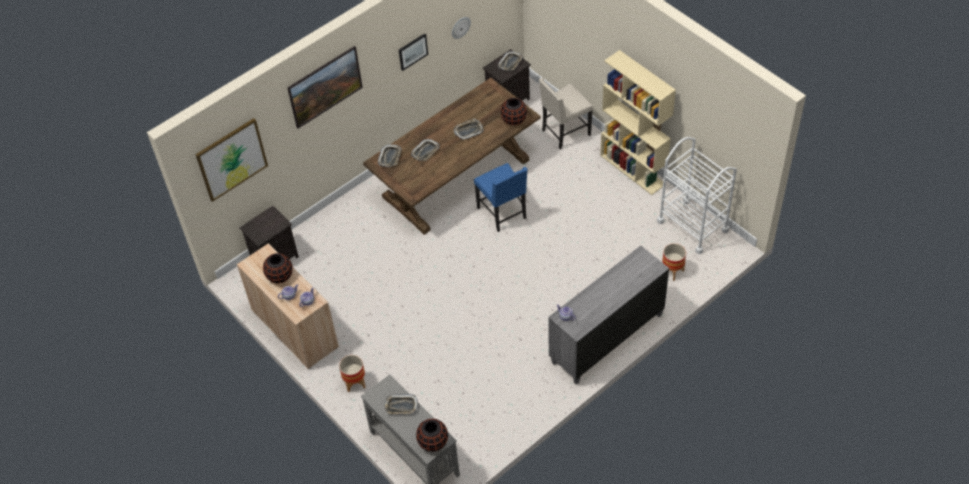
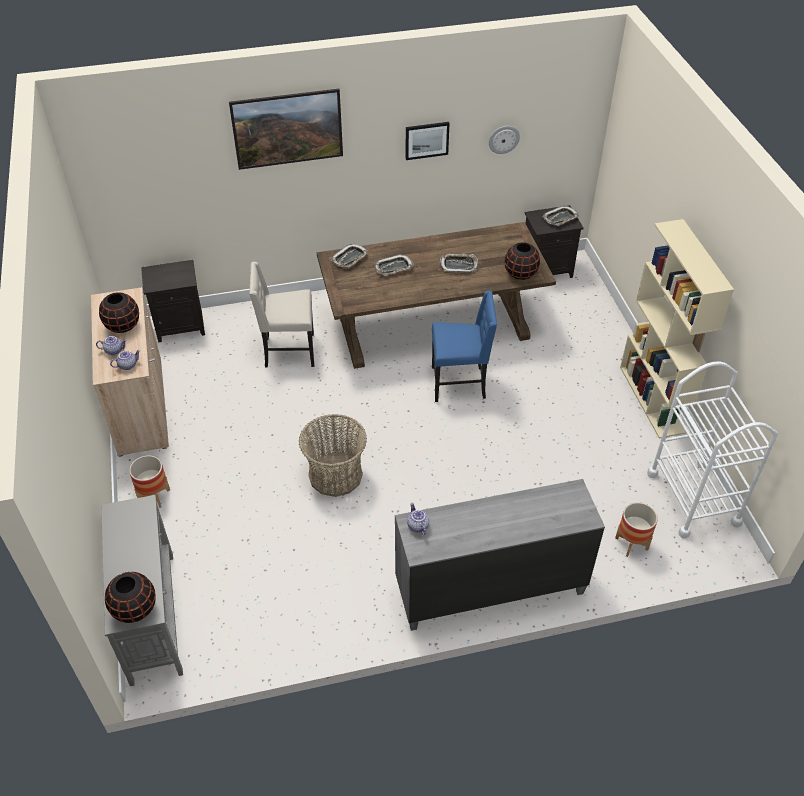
camera: 25 degrees right, 5 degrees down
(231, 159) = (136, 168): picture -> none
(401, 406) = (135, 542): tray -> none
(464, 313) = (335, 475): none -> basket
(503, 213) = (460, 383): blue chair -> blue chair turned 90 degrees counterclockwise
(565, 133) = (592, 327): beige chair -> beige chair (288, 351)

